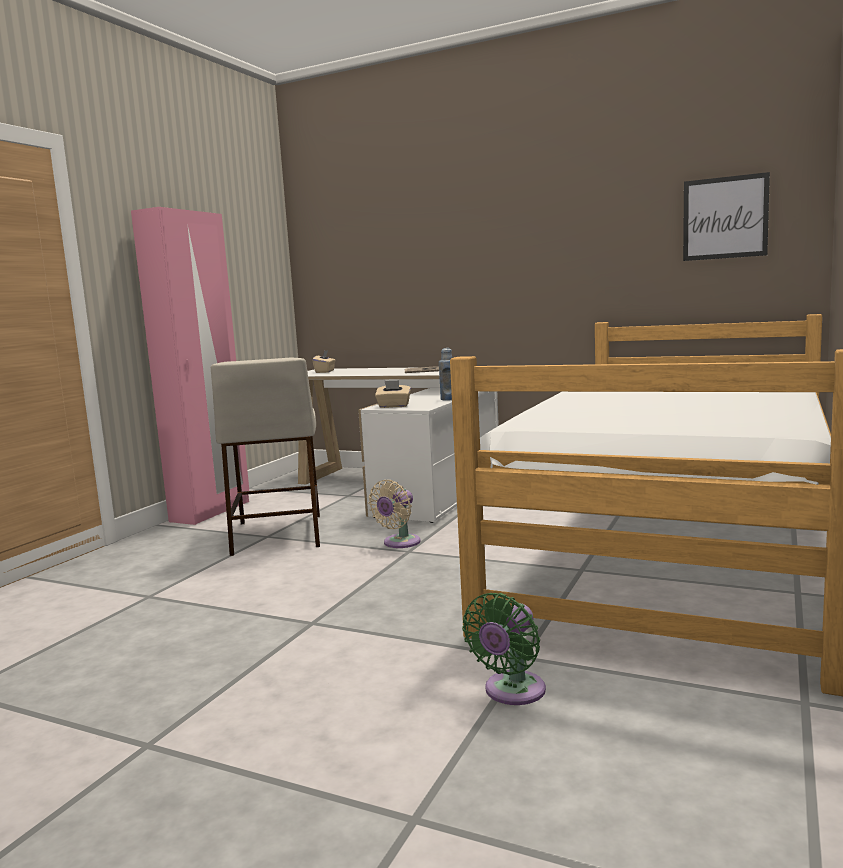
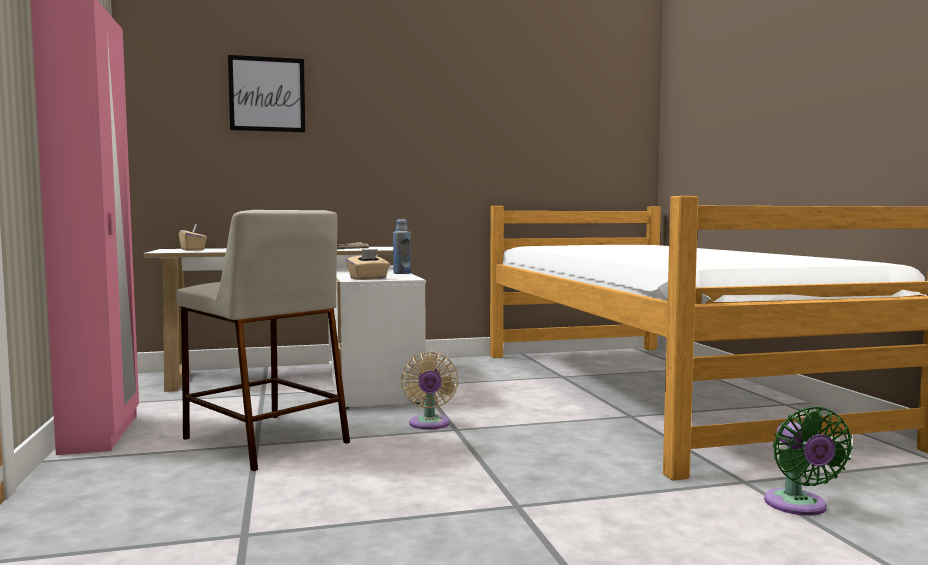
camera: 40 degrees left, 5 degrees down
(725, 218) = (589, 125): picture -> picture (267, 94)

